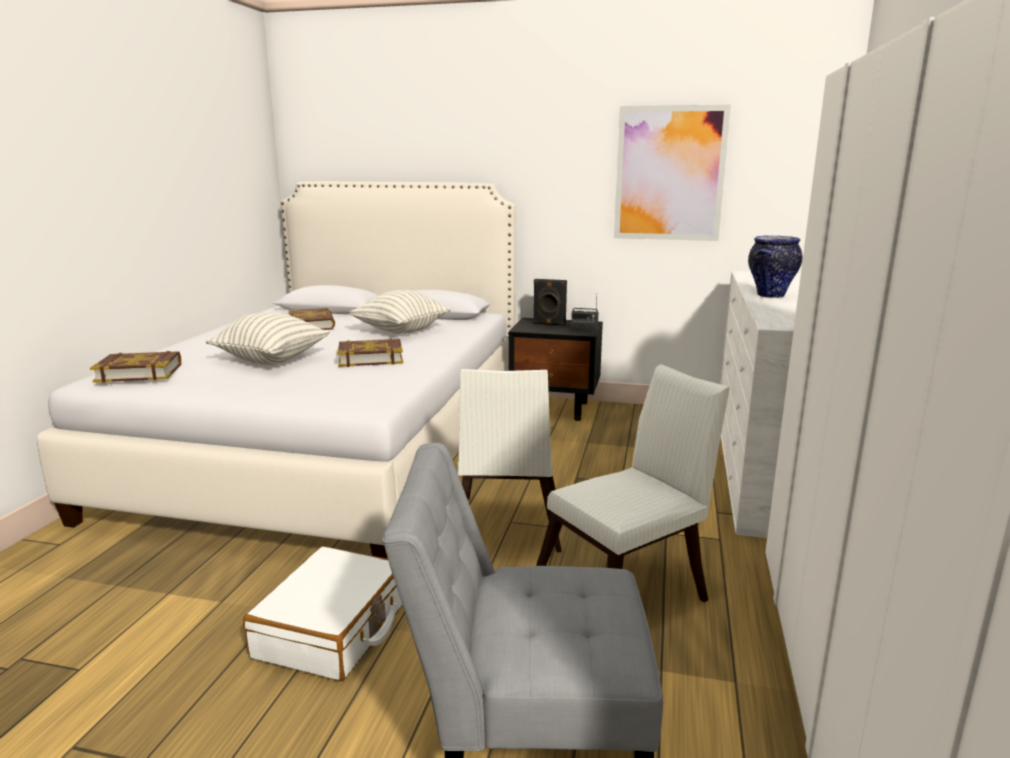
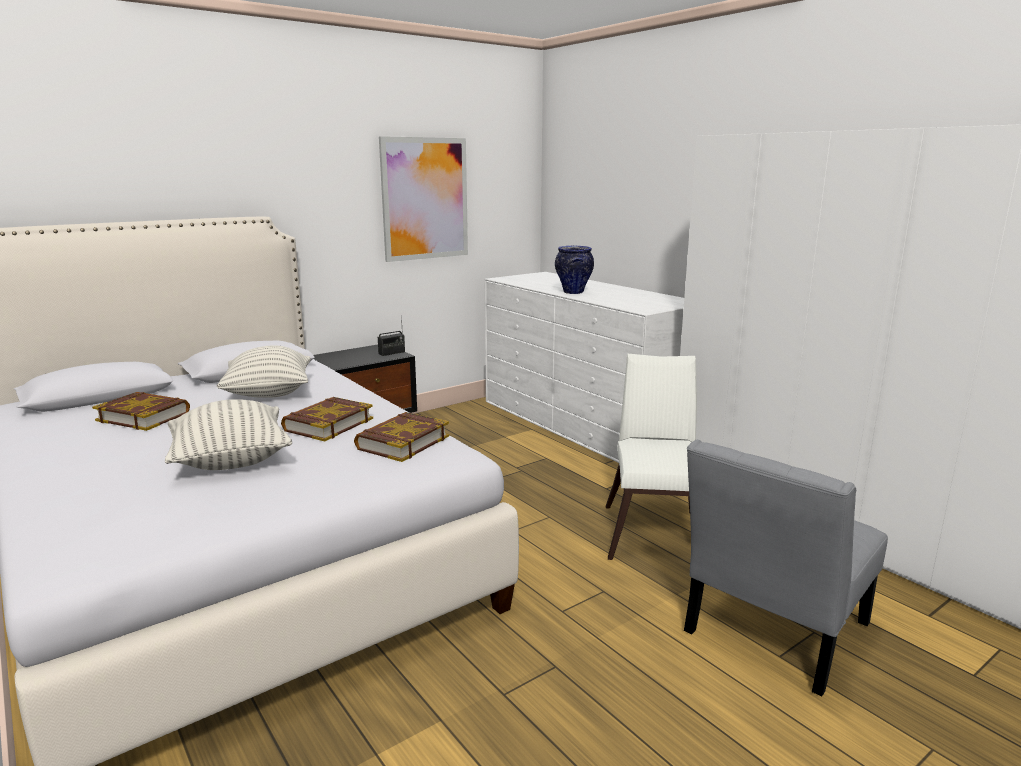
camera: 50 degrees left, 0 degrees up
(139, 372) = (113, 532): book -> book (402, 442)
(333, 629) = (564, 667): white suitcase -> none
(506, 528) = (520, 536): white chair -> none
(549, 324) = (350, 355): black speaker -> none

